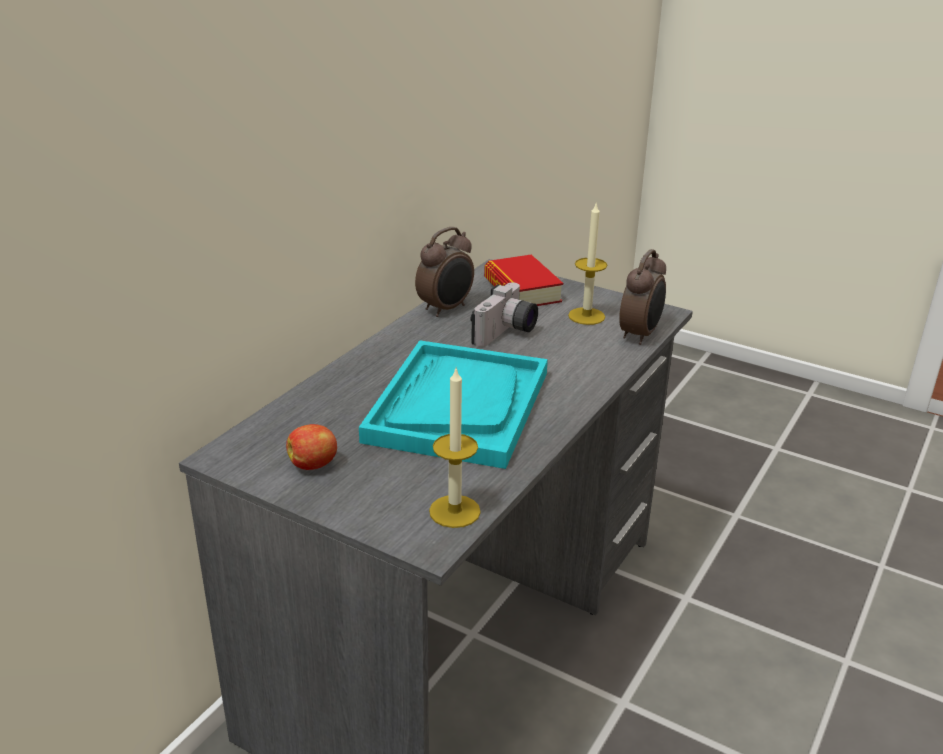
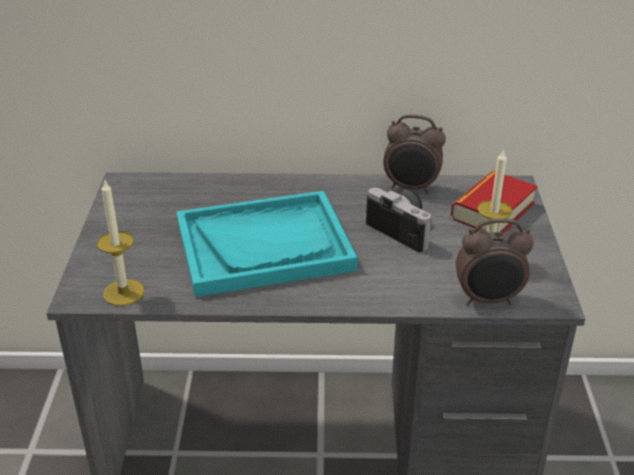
camera: 60 degrees right, 5 degrees up
(313, 465) = (138, 217): apple -> none
(506, 333) = (404, 229): camera -> camera turned 135 degrees counterclockwise

